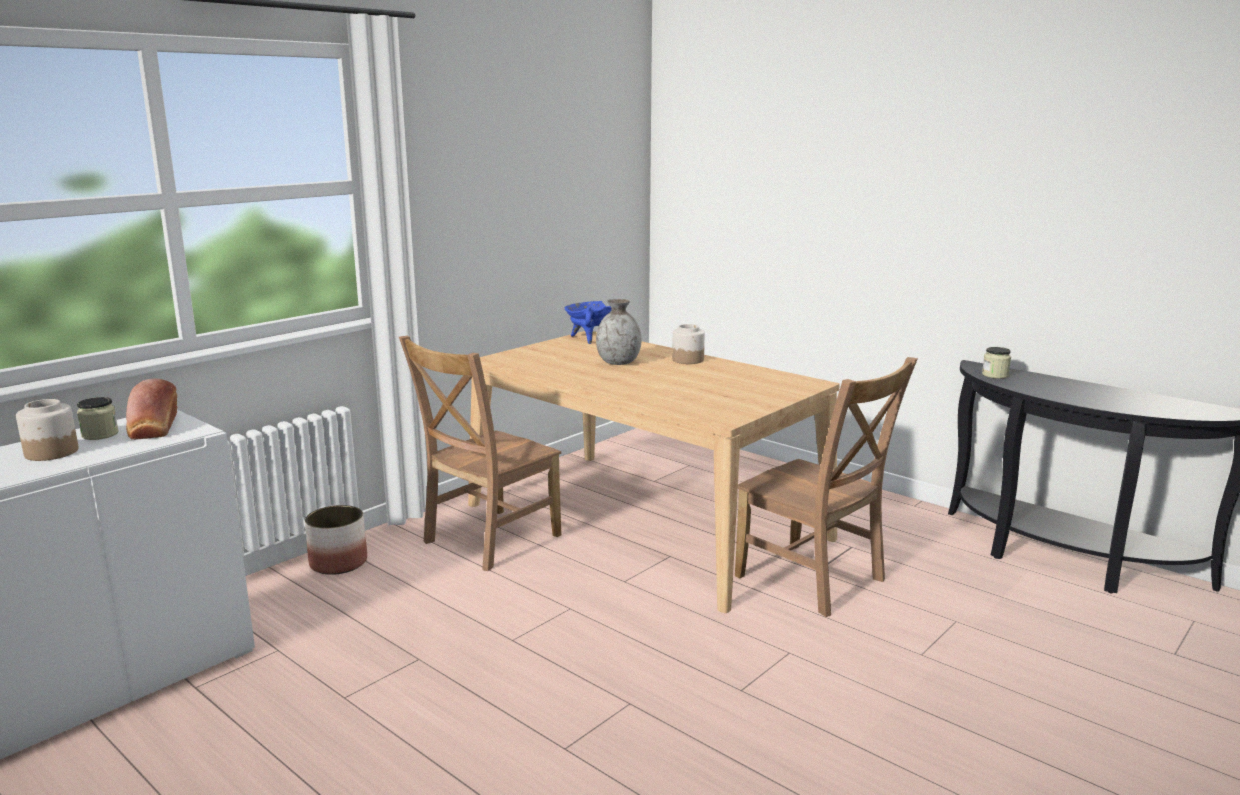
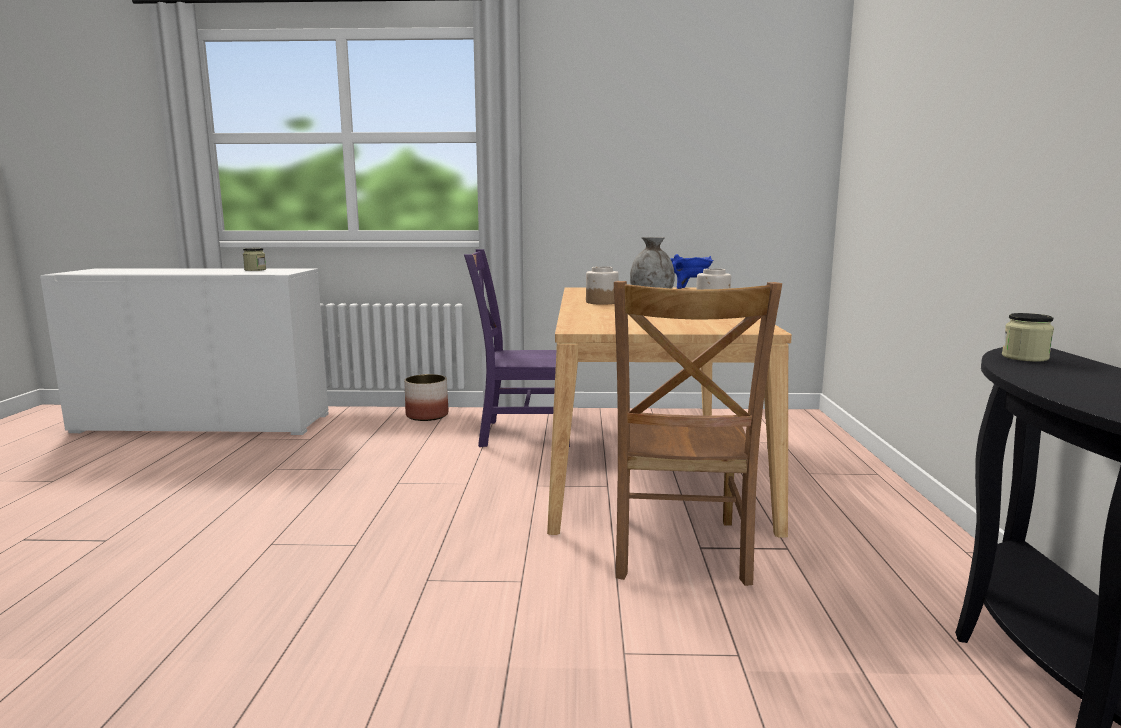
camera: 50 degrees right, 5 degrees down
(51, 452) = (219, 271): jar -> jar (601, 302)
(153, 428) = (277, 271): bread -> none
(488, 540) = (521, 433): brown chair -> purple chair

